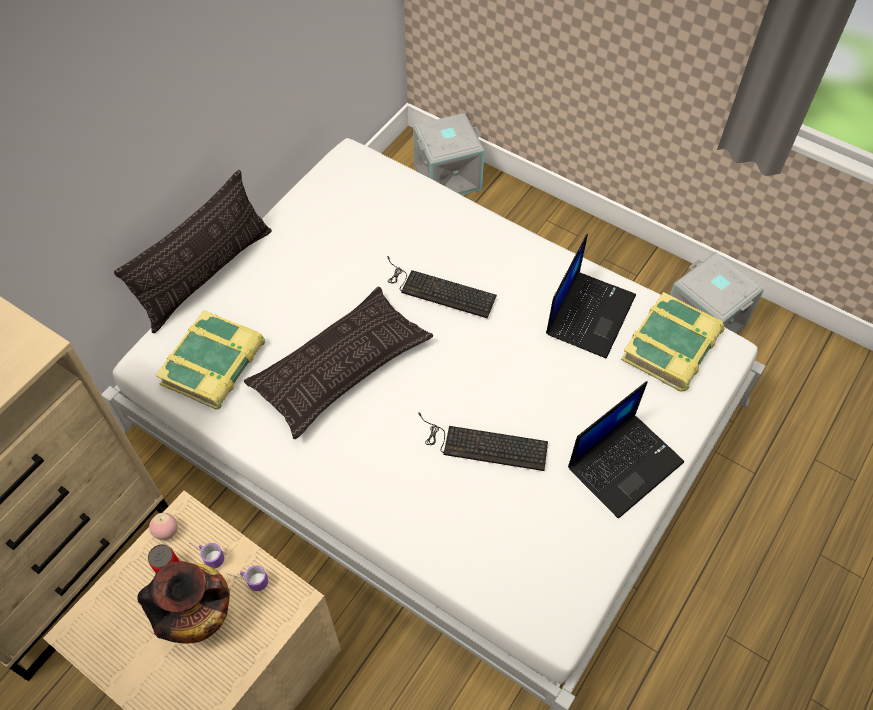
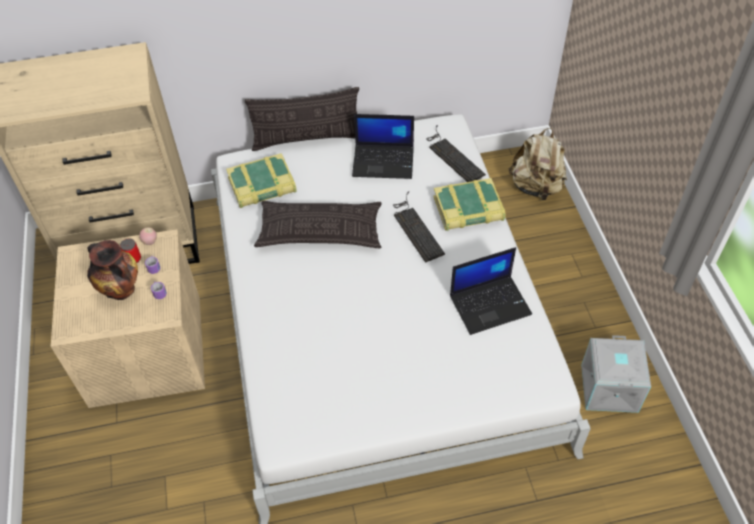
camera: 45 degrees right, 5 degrees down
(447, 176) = (536, 187): grey storage box -> beige backpack
(483, 444) = (346, 324): keyboard -> keyboard (452, 156)
(625, 463) = (413, 397): laptop -> laptop (384, 161)
(672, 347) = (519, 360): book -> book (468, 210)

